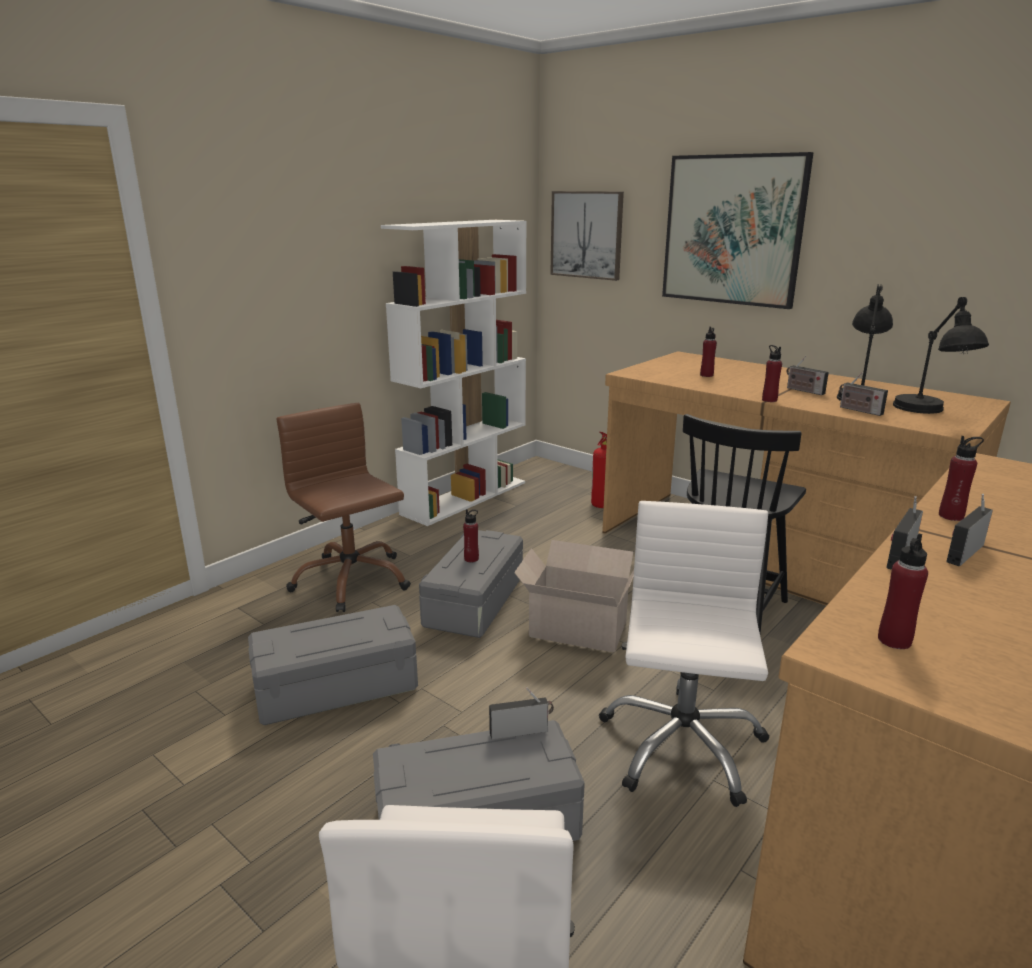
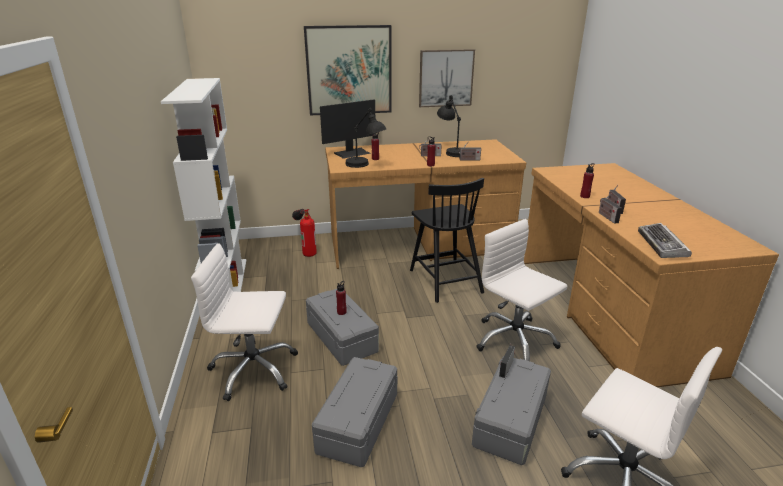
camera: 50 degrees left, 5 degrees up
(350, 580) = (253, 370): brown office chair -> white office chair
(575, 628) = (406, 321): cardboard box -> none
(587, 235) = (240, 80): picture -> picture (446, 78)
(693, 363) = (352, 153): none -> monitor
(894, 640) = (662, 245): red bottle -> keyboard
(929, 413) = (489, 153): black table lamp -> black table lamp (365, 166)

